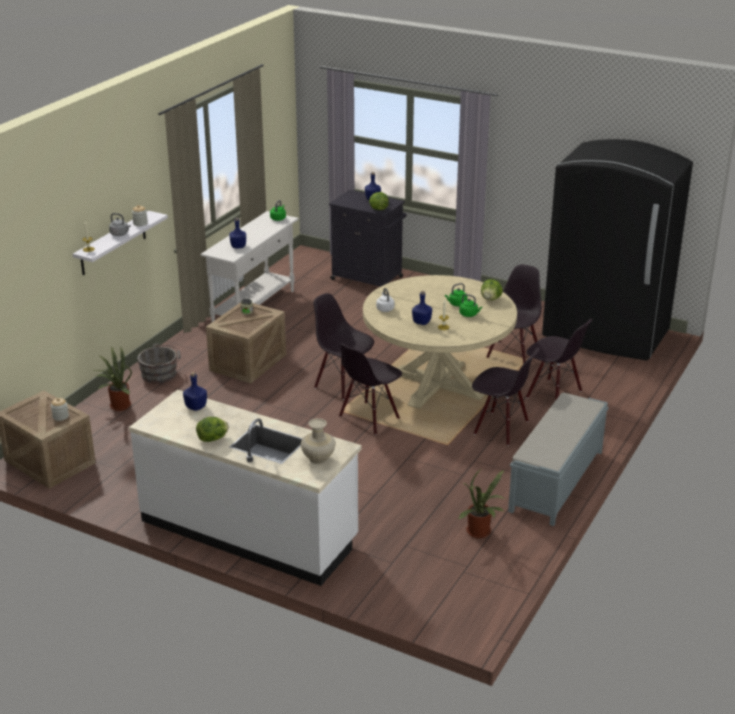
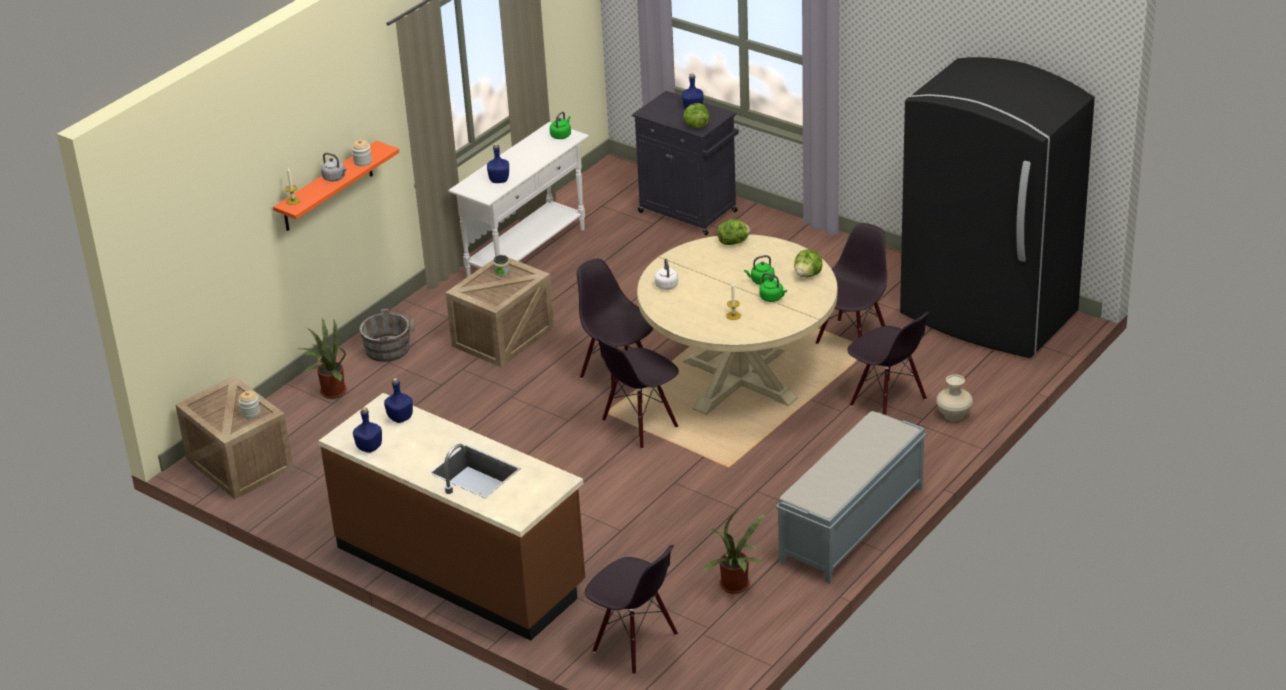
camera: 10 degrees right, 5 degrees up
(113, 243) = (327, 187): white shelf -> orange shelf
(213, 439) = (412, 461): lettuce -> lettuce (734, 242)
(249, 530) = (461, 567): white counter -> brown counter
(318, 459) = (528, 494): beige vase -> beige vase (953, 415)
(421, 322) = (707, 307): blue bottle -> blue bottle (369, 447)
(501, 428) = (804, 447): black chair -> black chair (634, 643)

